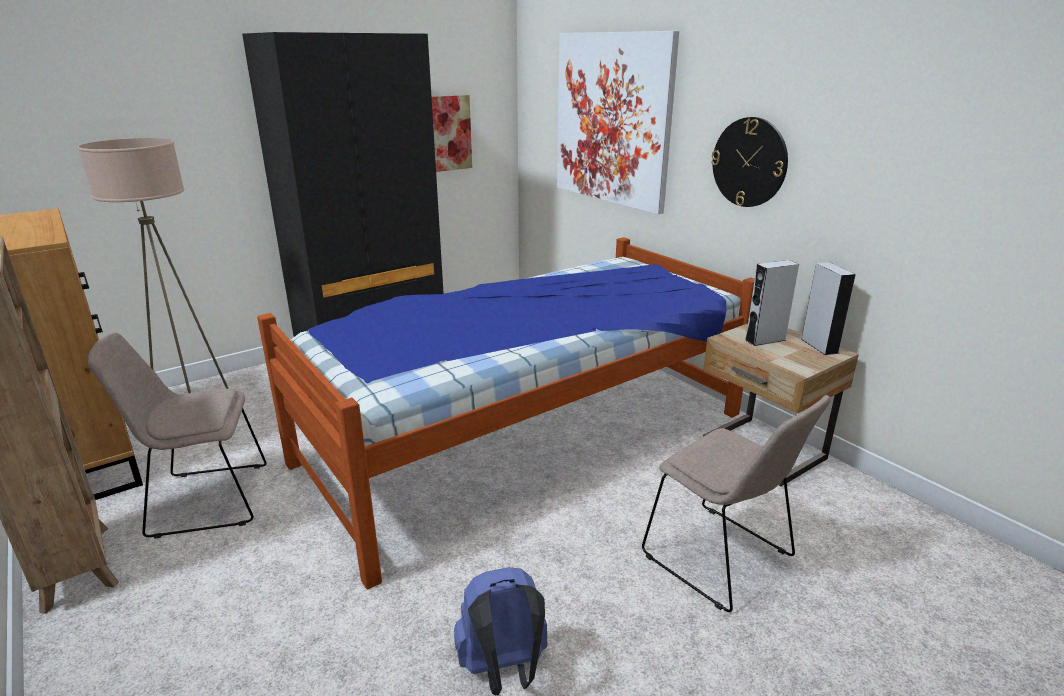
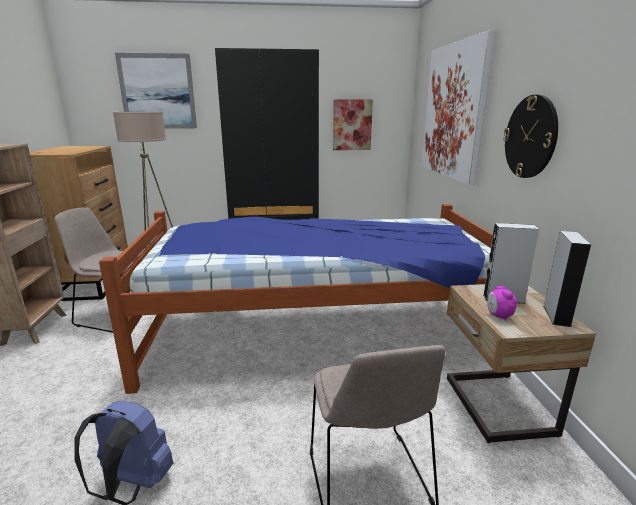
camera: 30 degrees right, 5 degrees down
(121, 98) = (157, 92): none -> picture
(780, 358) = (498, 316): none -> alarm clock

